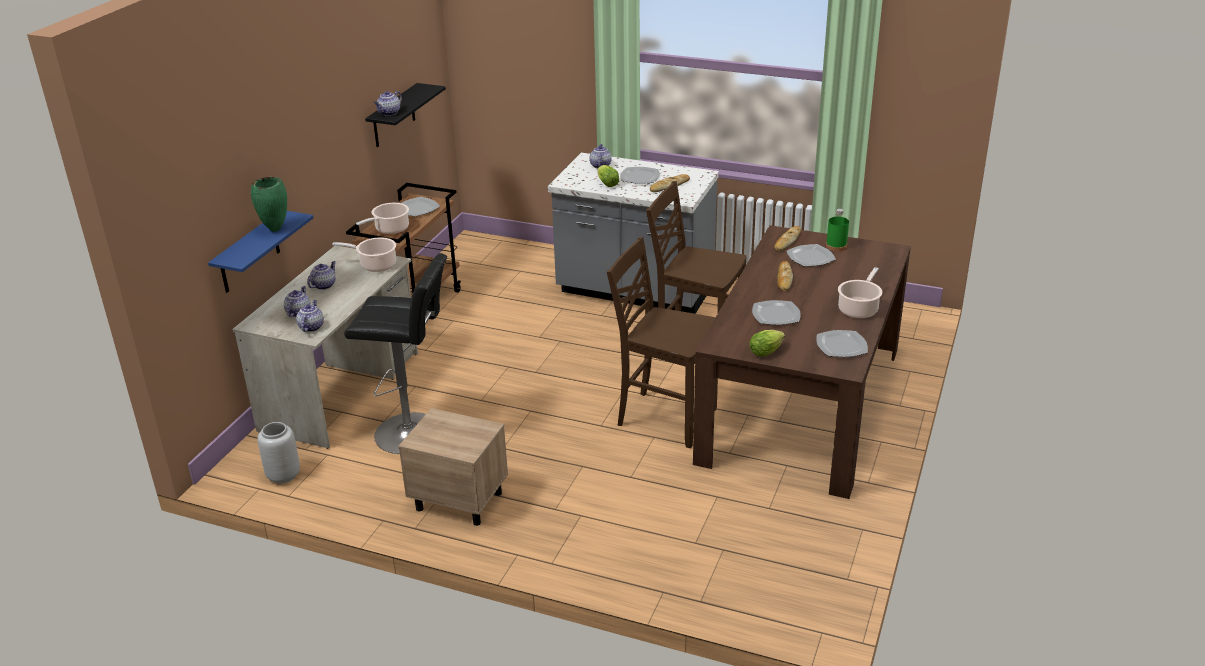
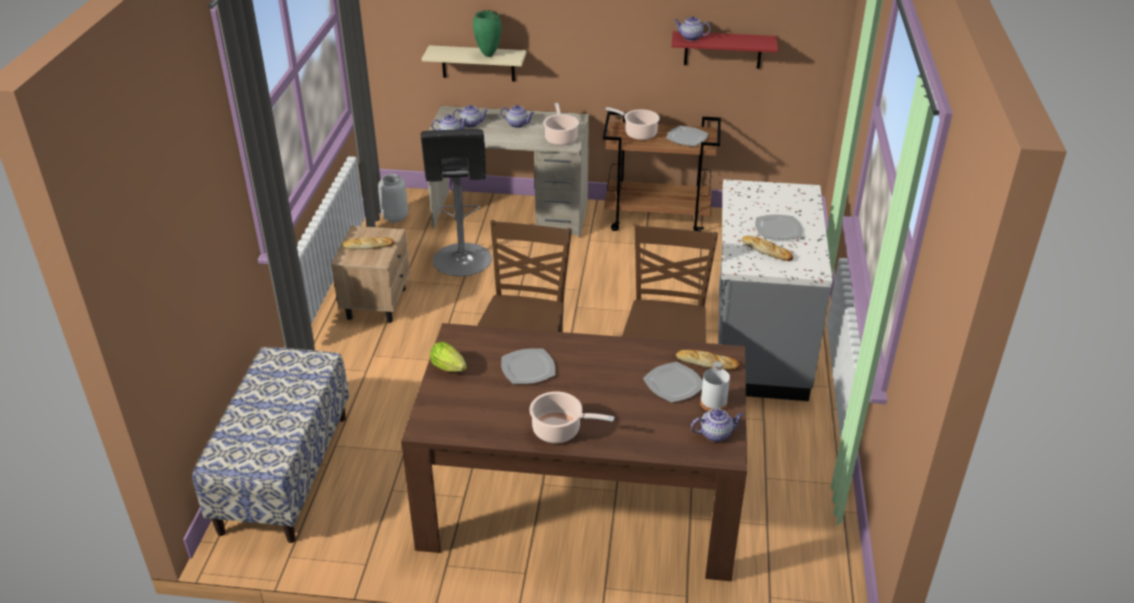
camera: 75 degrees right, 5 degrees up
(249, 253) = (478, 63): blue shelf -> beige shelf
(393, 116) = (723, 49): black shelf -> red shelf
(600, 165) = (792, 201): teapot -> teapot (716, 434)
(606, 183) = (748, 211): lettuce -> none
(727, 580) = (284, 472): none -> bench
(784, 279) = (611, 368): bread -> bread (368, 246)
(836, 246) = (713, 403): green bottle -> white bottle
(841, 345) = (473, 421): plate -> none

